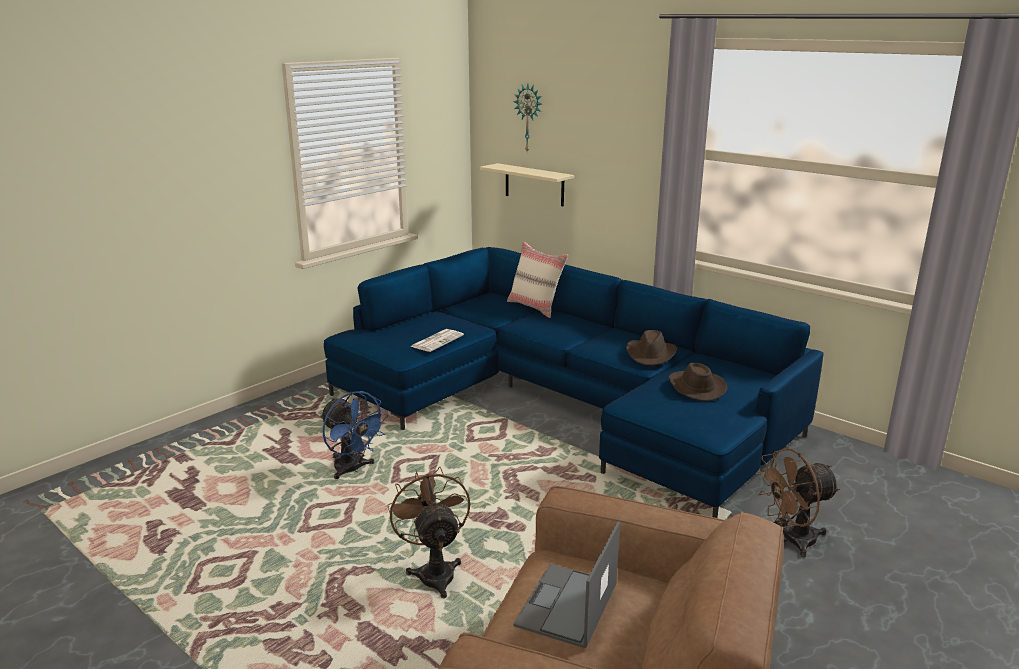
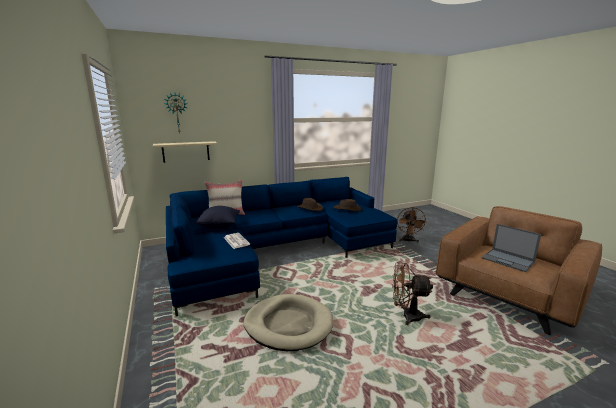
camera: 65 degrees left, 5 degrees down
(352, 470) = (288, 324): blue fan -> beige dog bed
(484, 318) = (219, 226): none -> black pillow

